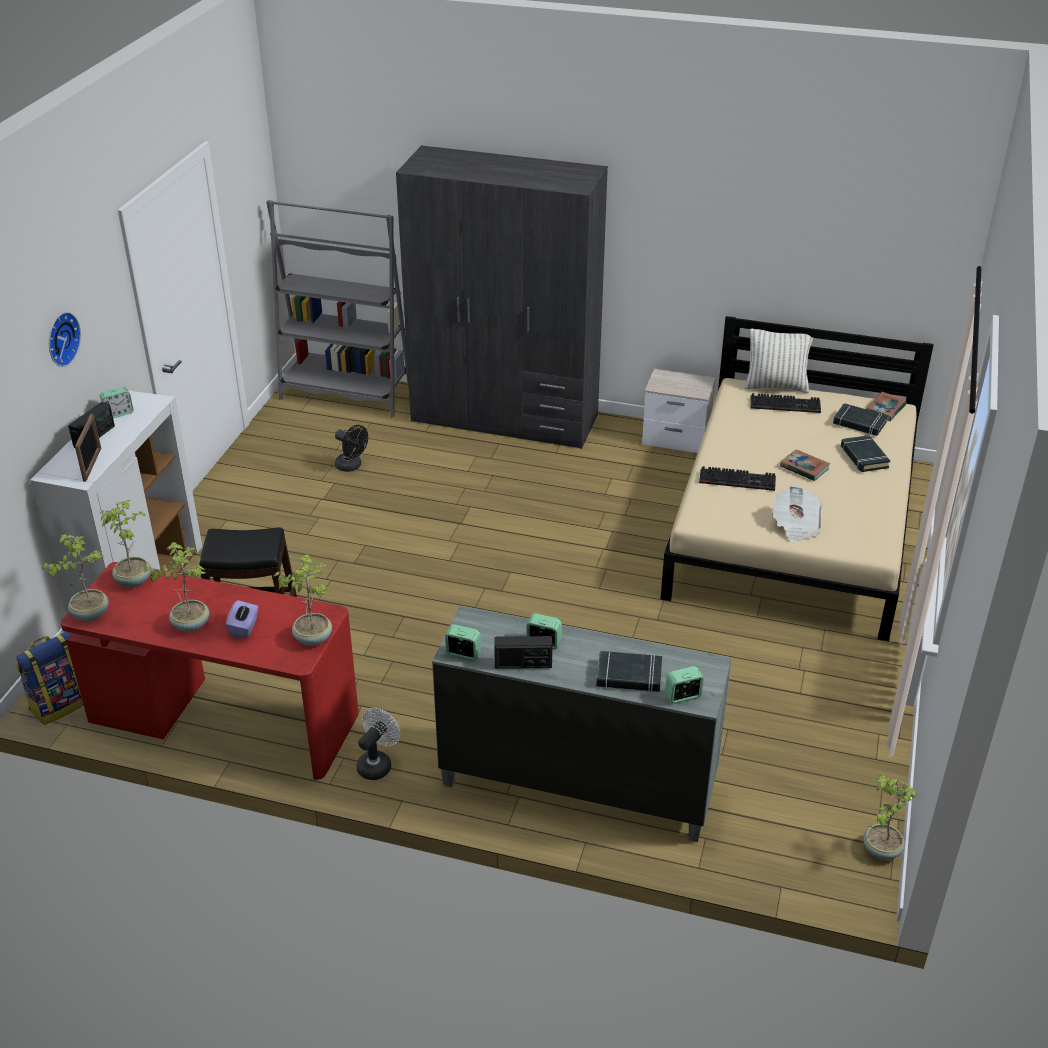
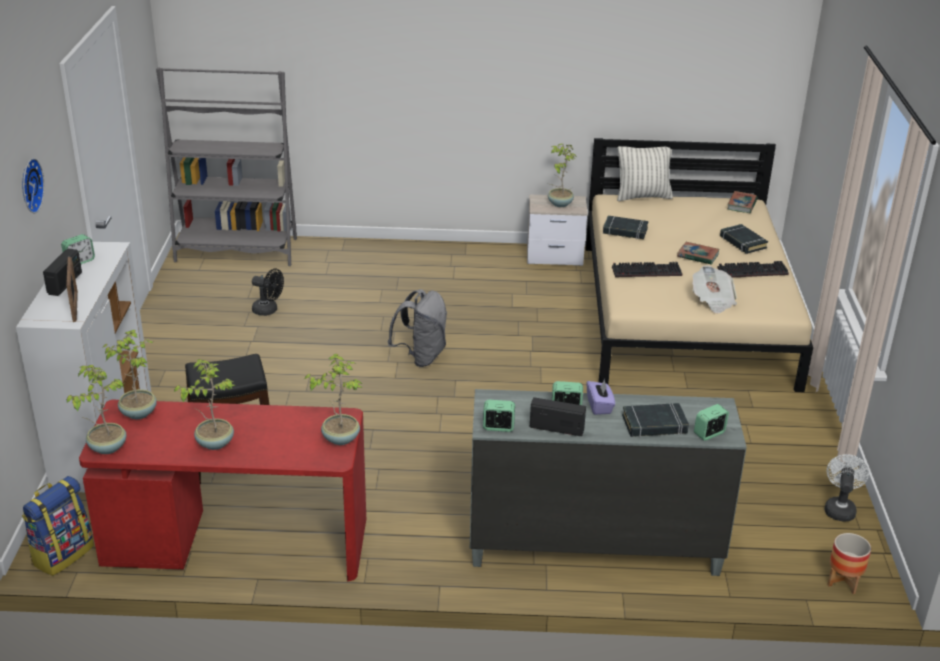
camera: 15 degrees left, 5 degrees down
(244, 628) = (269, 438): purple tissue box -> purple tissue box (599, 406)
(377, 764) = (402, 558): white fan -> white fan (839, 508)
(485, 540) = (421, 356): none -> grey backpack
(505, 418) = (395, 256): grey wardrobe -> none
(523, 664) = (556, 428): radio -> radio turned 150 degrees counterclockwise
(786, 404) = (658, 209): keyboard -> keyboard (753, 271)
(832, 874) = (843, 581): none -> planter
(859, 423) = (726, 217): black book -> black book (625, 231)
(880, 850) = (873, 556): potted plant -> potted plant (559, 204)

